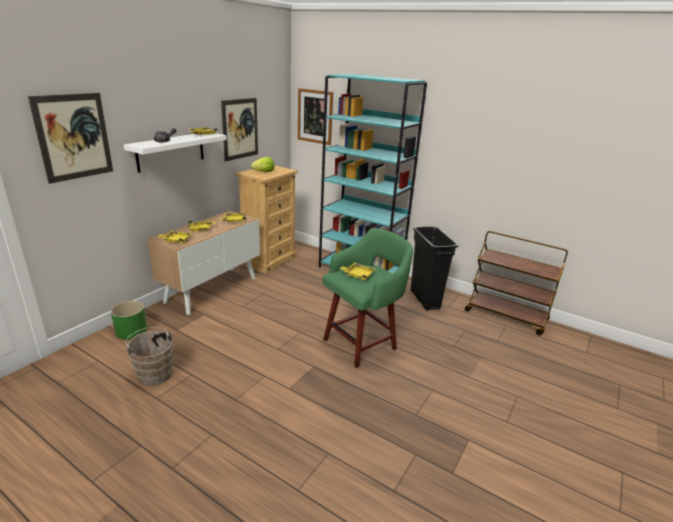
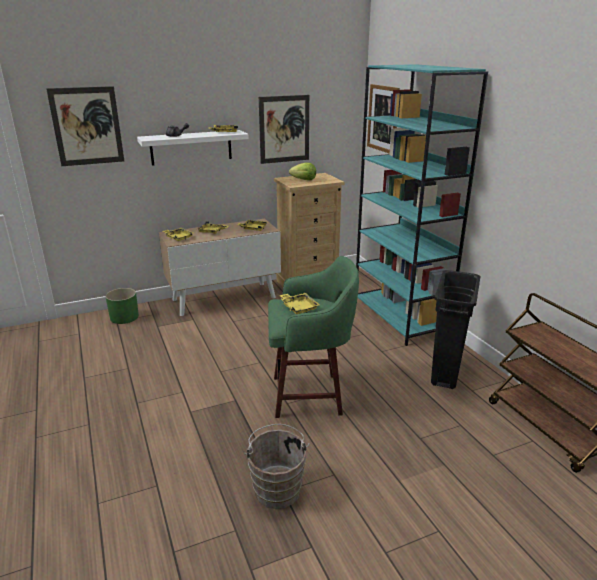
camera: 35 degrees right, 0 degrees up
(154, 372) = (104, 356): brown bucket -> brown bucket (277, 487)

